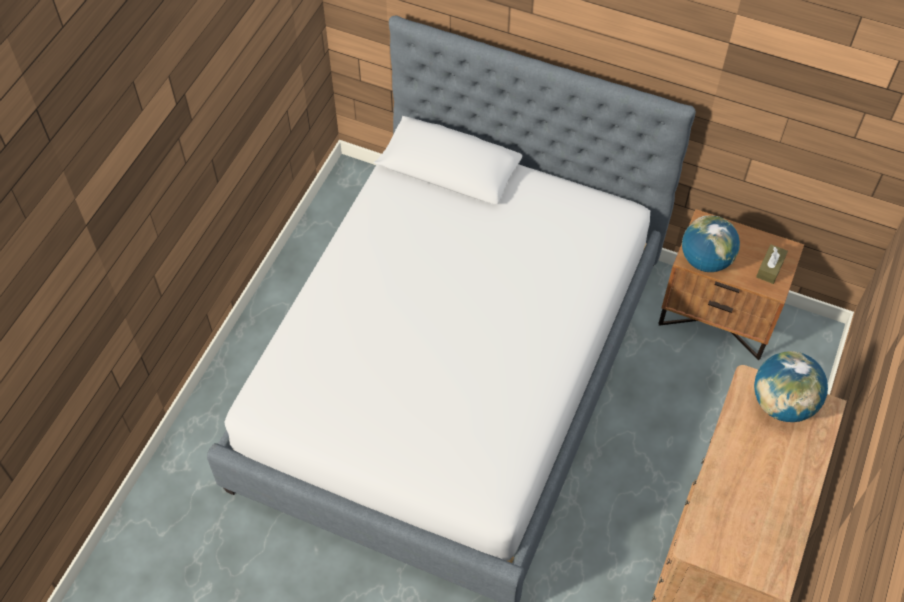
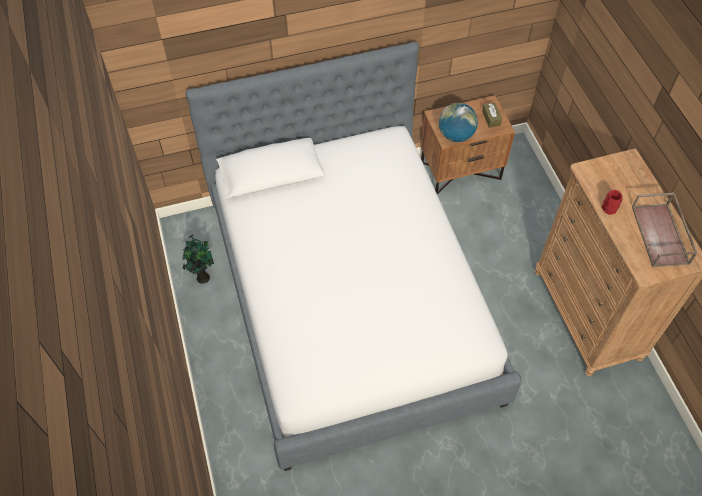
camera: 40 degrees left, 0 degrees up
(327, 242) = (202, 277): none -> potted plant
(729, 445) = (608, 209): none -> red mug
(763, 519) = (661, 235): none -> brown tray
(782, 403) = (610, 170): globe -> none

